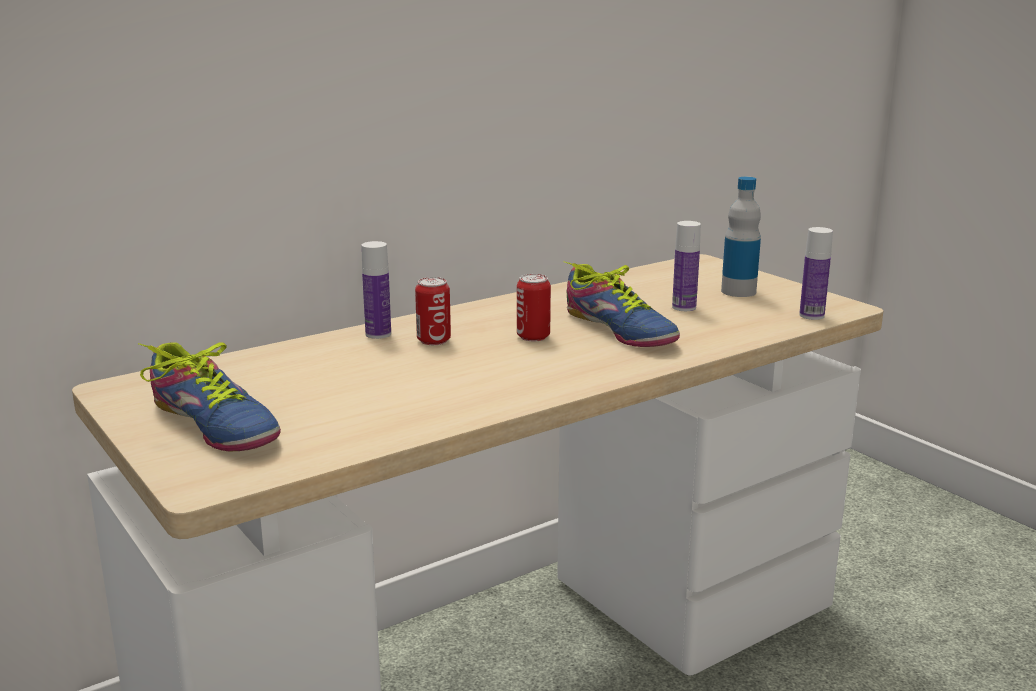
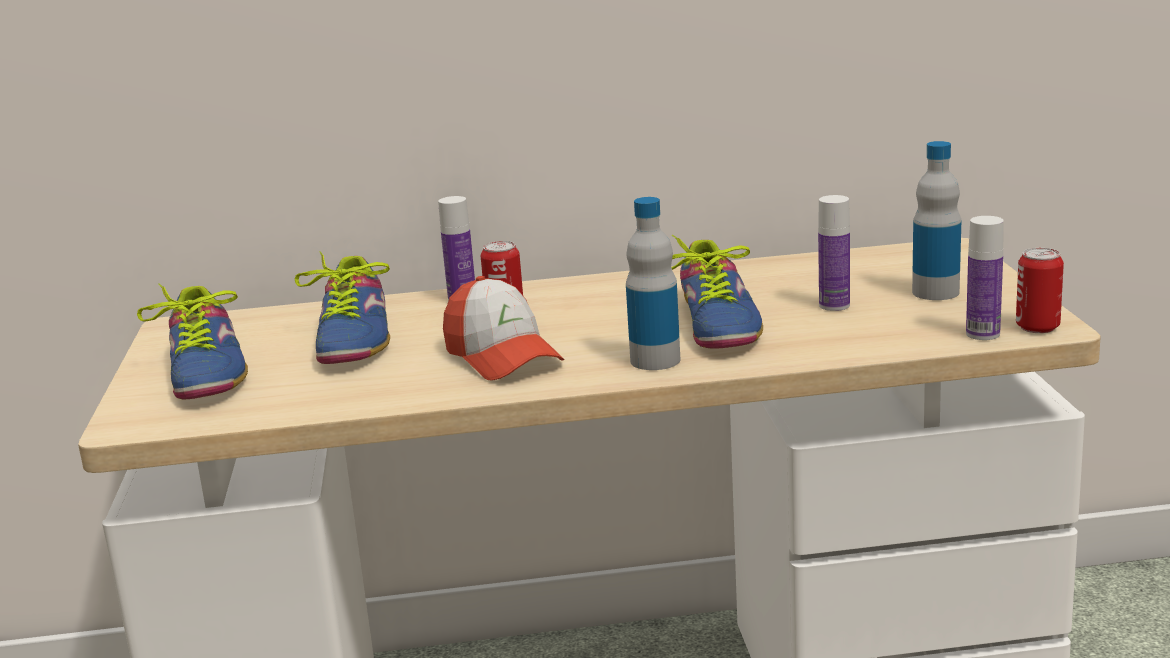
camera: 30 degrees right, 0 degrees up
(325, 377) = (354, 339): none -> shoe
(485, 375) = (502, 357): none -> cap
(533, 337) = (611, 321): can -> can (1037, 327)
(613, 361) = (655, 360): none -> bottle

